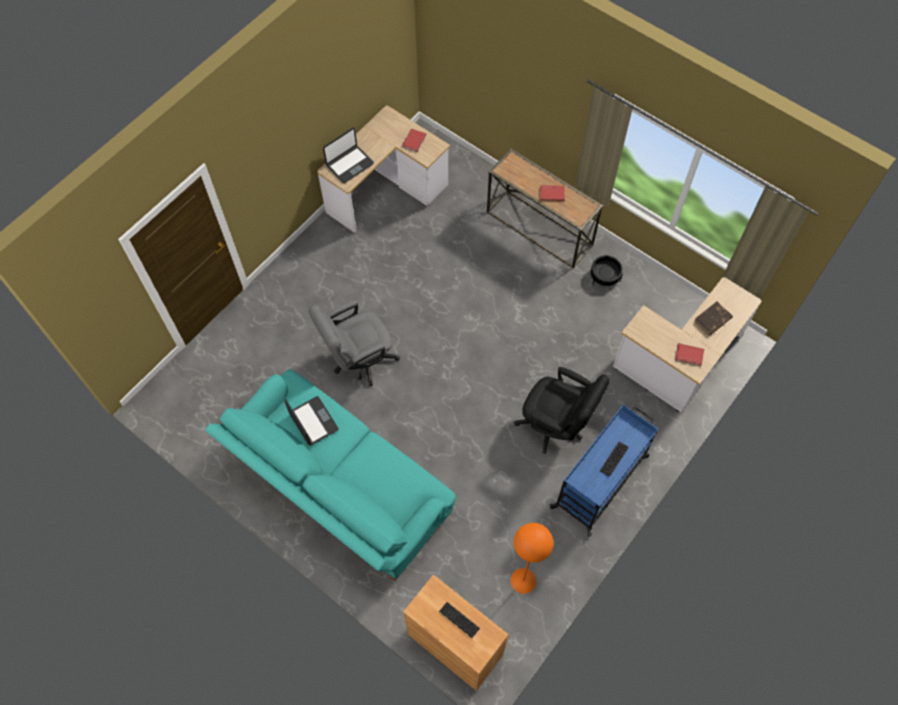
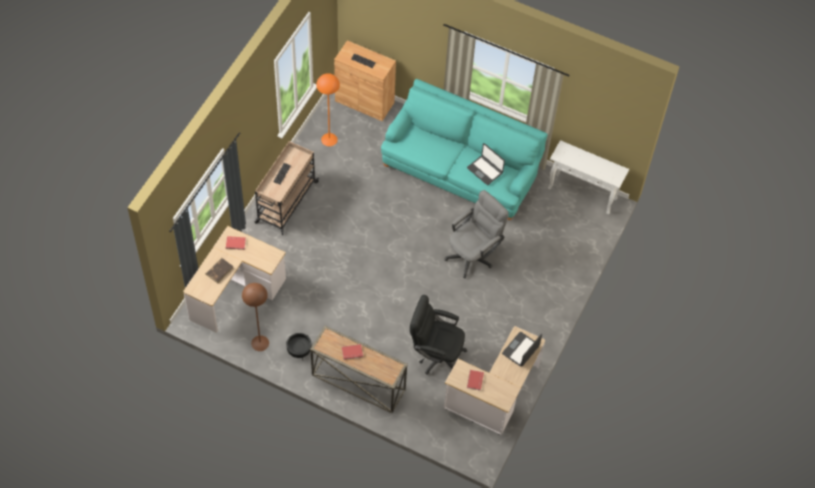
camera: 165 degrees right, 5 degrees down
(180, 422) = (583, 194): none -> white console table
(556, 426) = (322, 232): black office chair -> black office chair (436, 354)
(601, 481) = (286, 203): blue cart -> beige cart
(652, 291) = (260, 343): none -> brown floor lamp

